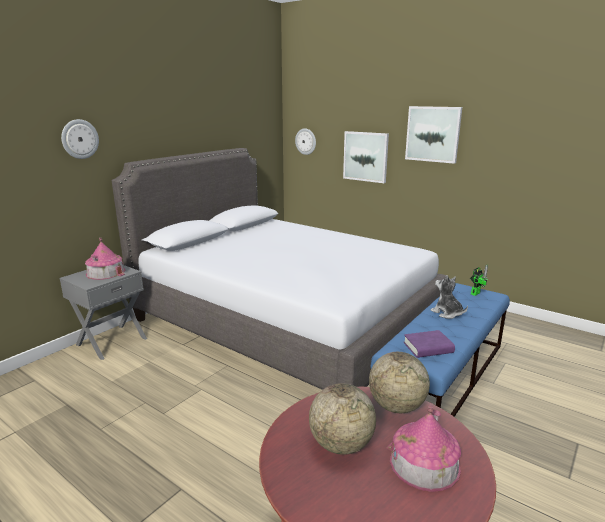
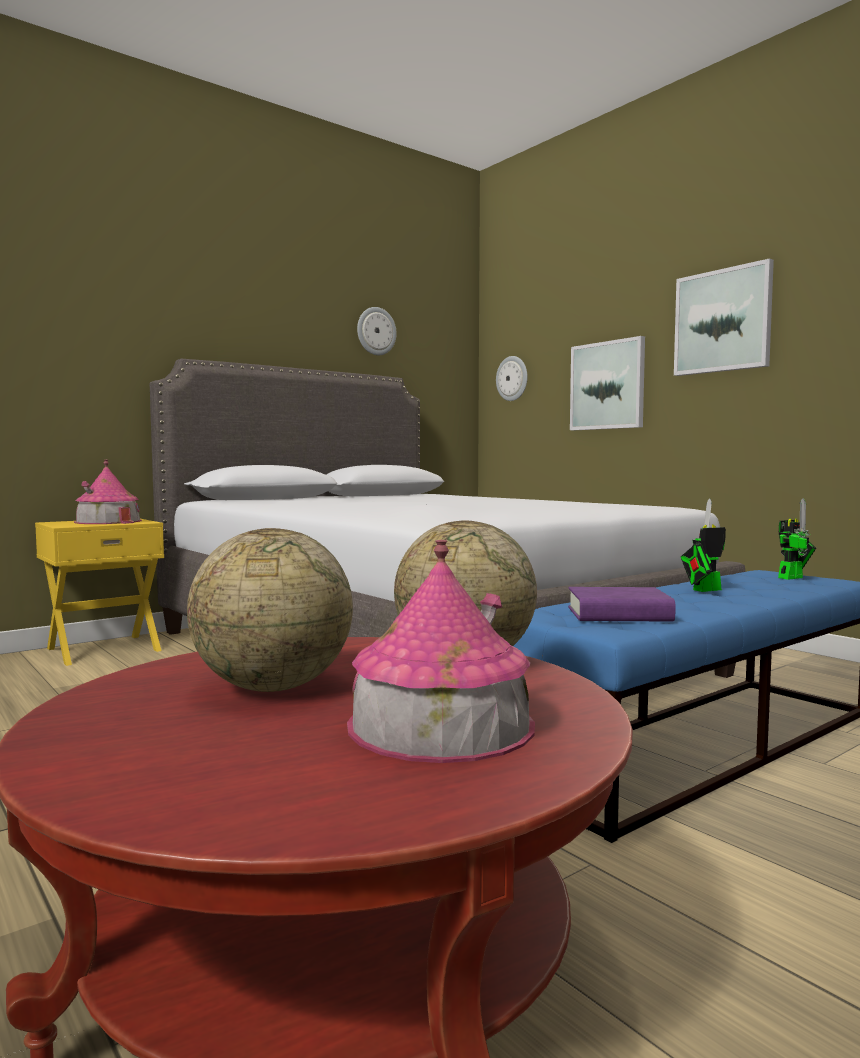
camera: 15 degrees right, 15 degrees down
(79, 139) = (104, 310): wall clock -> wall clock (376, 331)
(111, 341) = (103, 649): grey nightstand -> yellow nightstand
(447, 313) = (703, 590): plush toy -> toy robot

